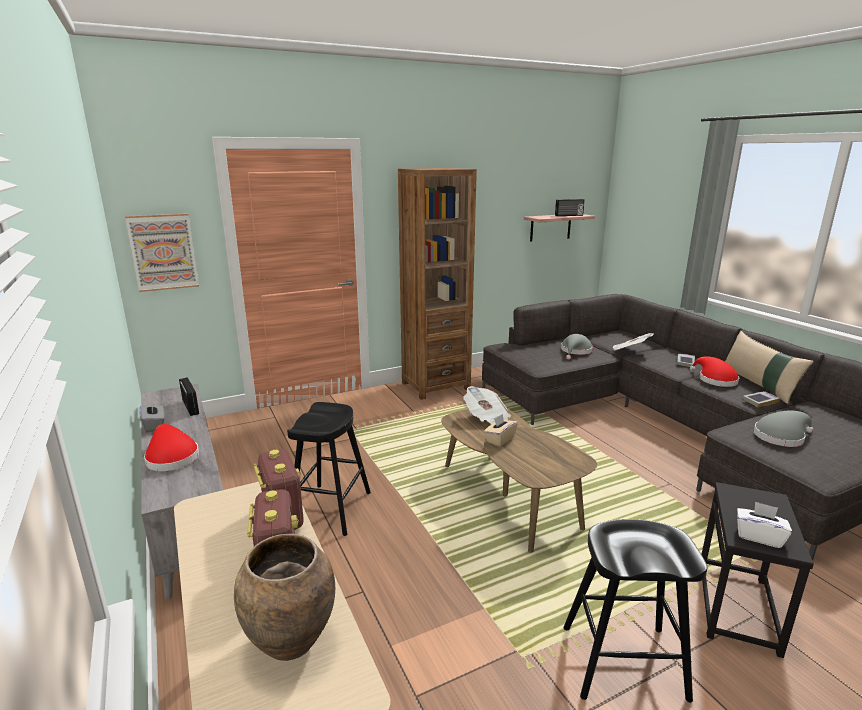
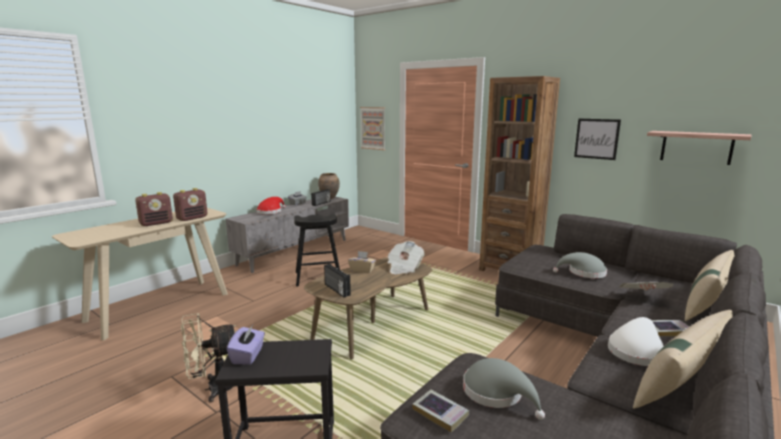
camera: 65 degrees right, 5 degrees down
(290, 641) = (111, 231): brown vase -> brown vase (329, 198)
(484, 229) = (596, 138): none -> picture
(569, 215) = (712, 133): radio -> radio (336, 290)
(623, 662) = (213, 388): black stool -> beige fan
(649, 342) = (705, 306): none -> beige pillow
(715, 380) = (636, 351): red hat -> white hat
(759, 536) = (248, 355): white tissue box -> purple tissue box
(760, 401) = (607, 384): book -> book (440, 413)

